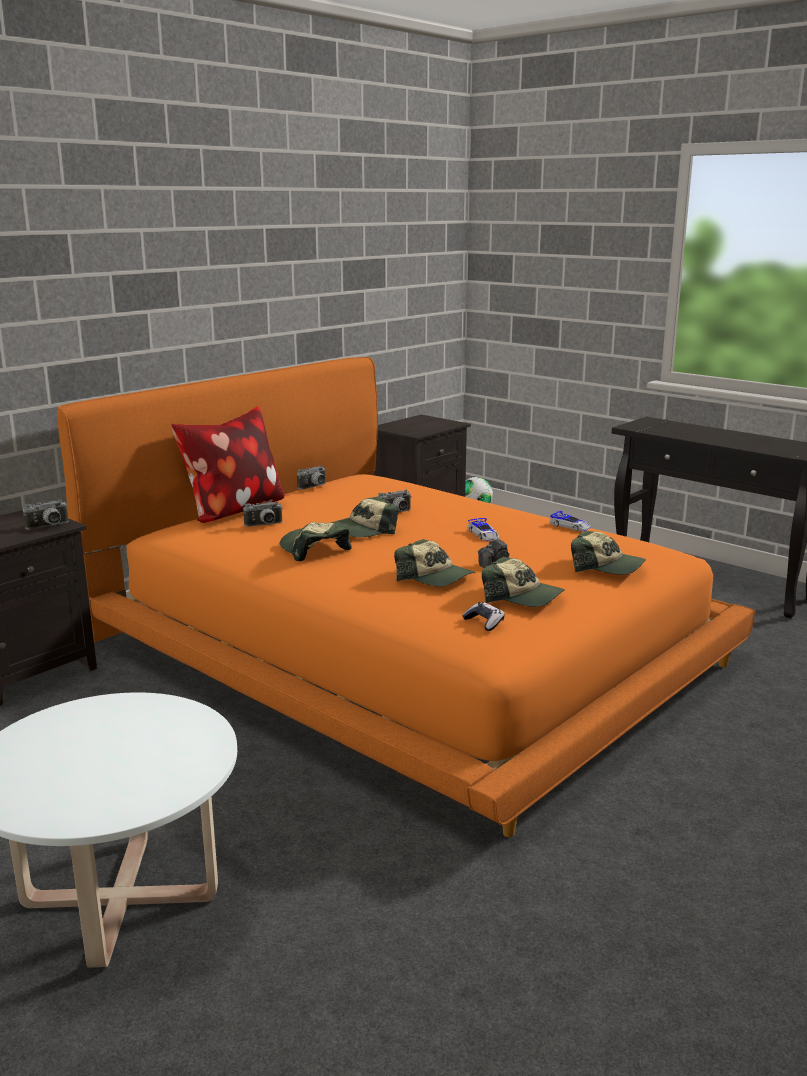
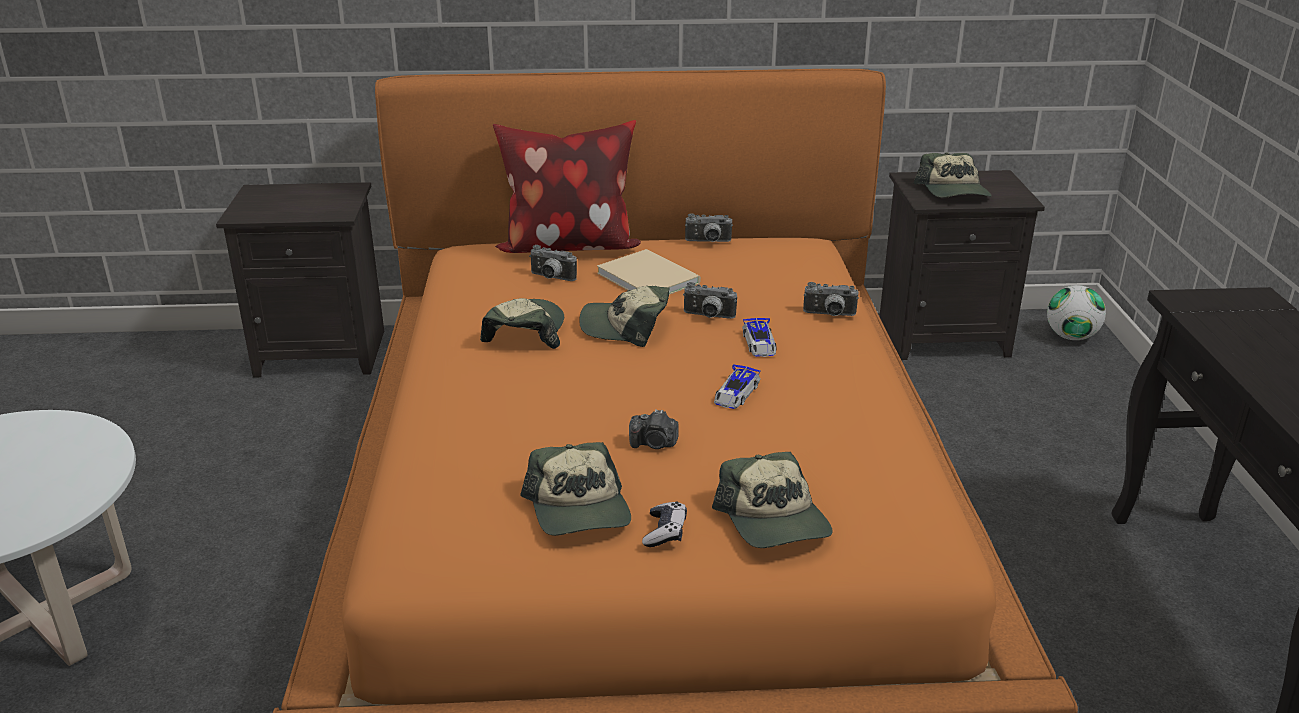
camera: 45 degrees right, 10 degrees up
(49, 526) = (326, 211): camera -> camera (829, 315)
(321, 508) = (648, 276): none -> beige book
(435, 578) = (552, 431): cap -> cap (954, 191)
(484, 622) = (470, 521): game controller -> game controller (665, 532)
(570, 526) = (876, 431): toy car -> toy car (759, 344)

